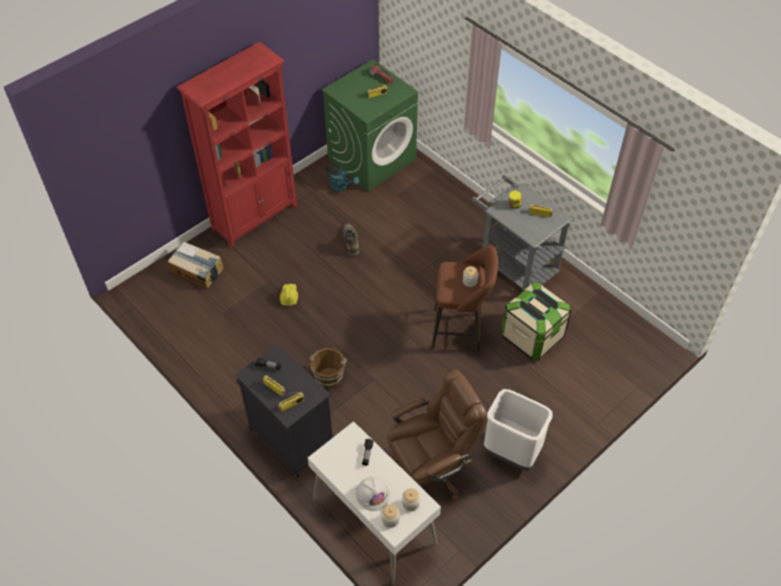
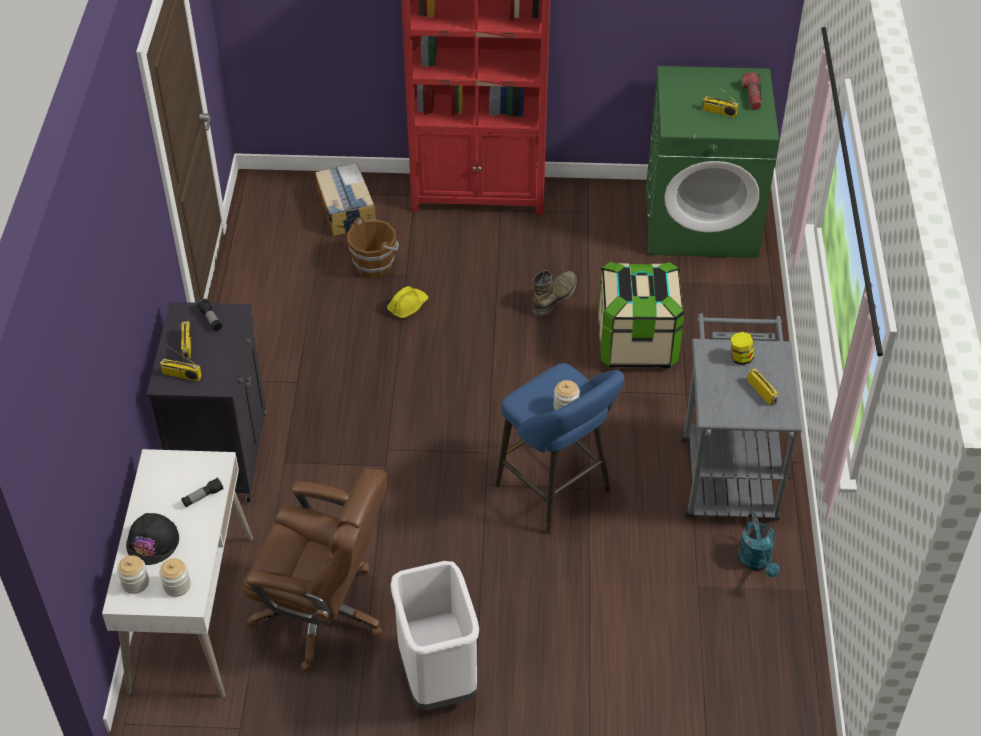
camera: 45 degrees right, 5 degrees down
(329, 376) = (341, 423): brown bucket -> brown bucket (374, 265)
(342, 187) = (623, 229): turquoise watering can -> turquoise watering can (757, 562)
(372, 494) = (153, 541): white hard hat -> black hard hat
(460, 330) = (557, 492): brown stool -> blue stool
(532, 336) = (640, 570): storage box -> storage box (636, 343)

